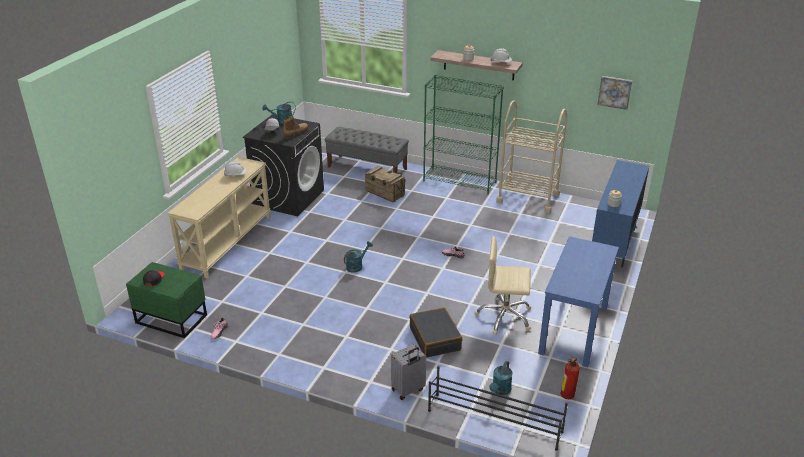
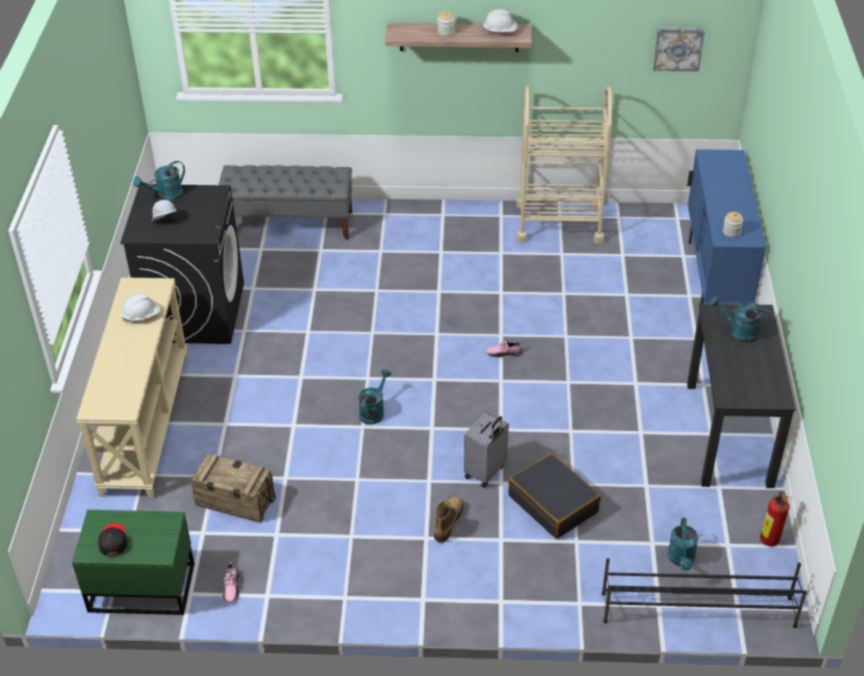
camera: 20 degrees left, 10 degrees up
(295, 133) = (205, 216): boot -> boot (447, 521)
(384, 193) = (342, 266): crate -> crate (235, 502)
(408, 390) = (560, 598): grey suitcase -> grey suitcase (486, 472)
(460, 181) = (445, 216): green bookcase -> none
(504, 317) = (628, 439): beige office chair -> none
(573, 330) = (729, 434): blue desk -> black desk
(585, 256) = (738, 332): none -> turquoise watering can

